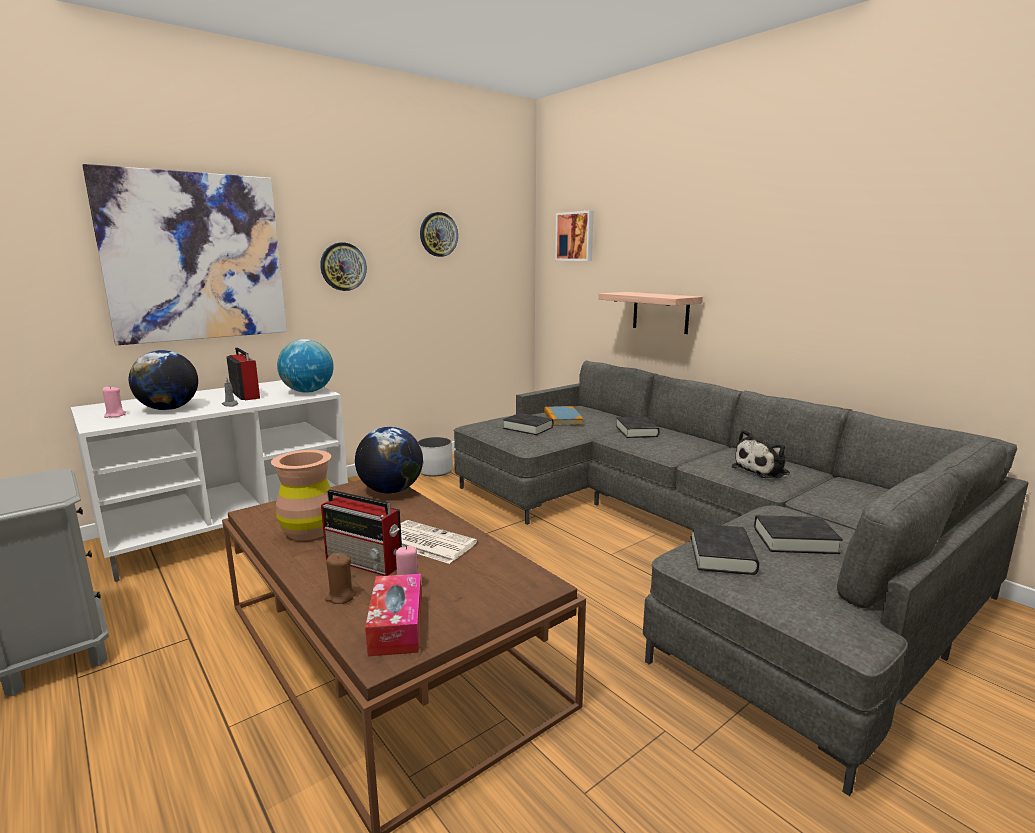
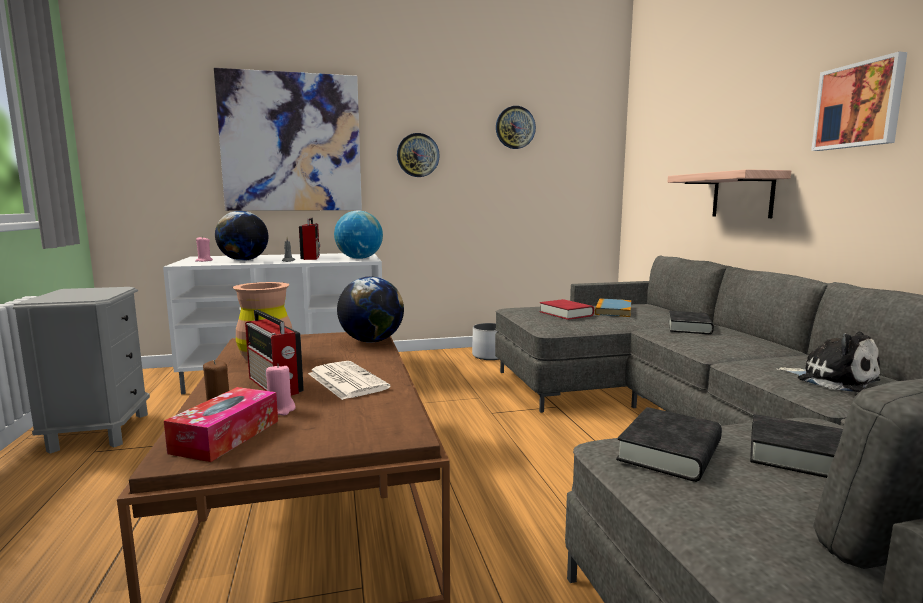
camera: 25 degrees right, 5 degrees down
(528, 428) = (566, 314): black book -> red book
(575, 236) = (661, 124): picture -> picture (859, 105)
(763, 470) = (832, 379): plush toy -> plush toy turned 120 degrees counterclockwise

